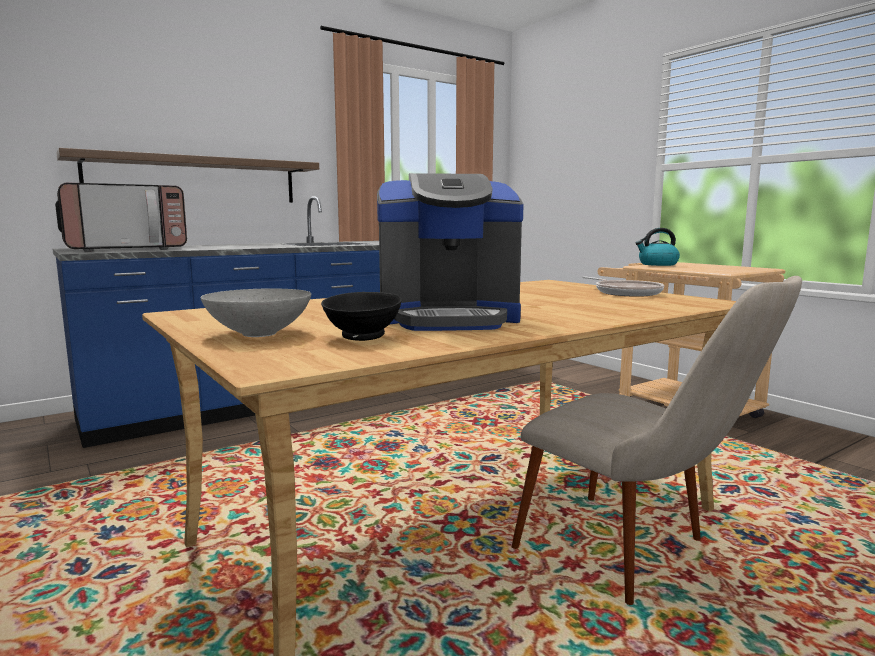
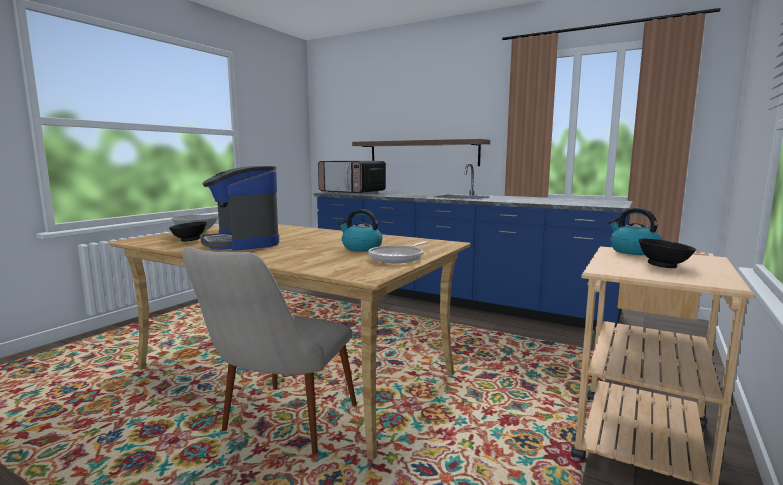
camera: 65 degrees right, 0 degrees up
(551, 295) = (361, 247): none -> kettle
(710, 267) = (664, 266): none -> black bowl

